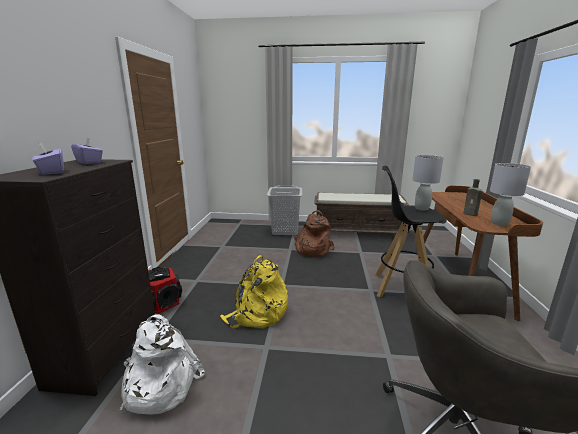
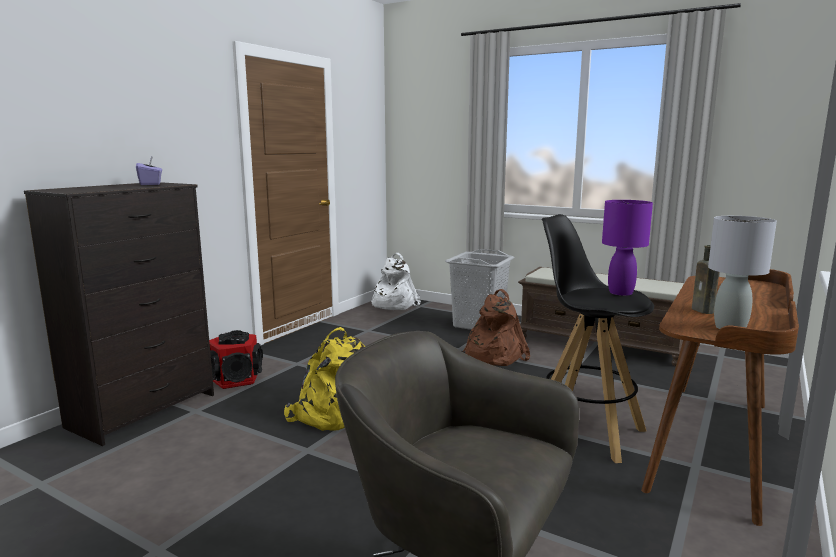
camera: 25 degrees right, 5 degrees down
(51, 172) = (95, 188): purple tissue box -> none
(159, 385) = (163, 453): white backpack -> white backpack (392, 304)
(422, 208) = (621, 292): grey table lamp -> purple table lamp

